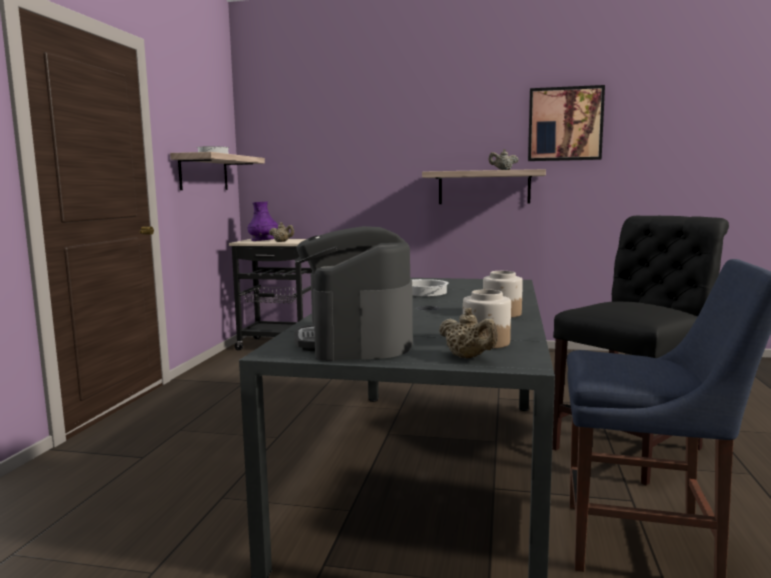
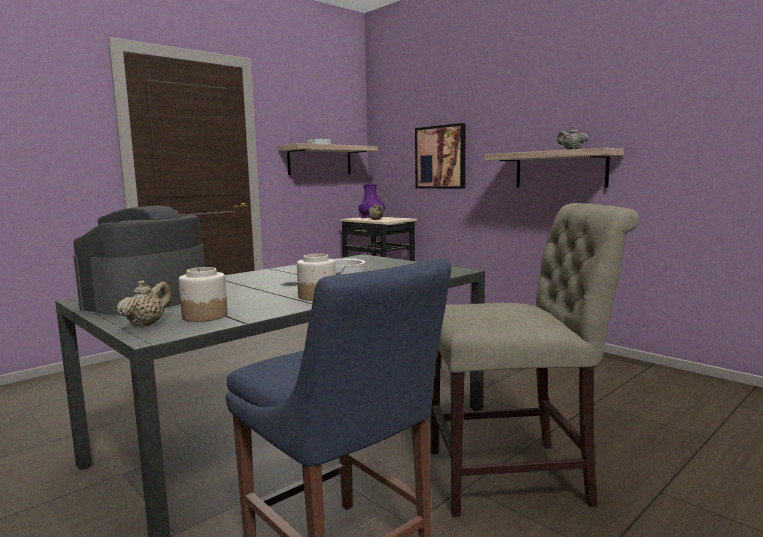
camera: 35 degrees right, 0 degrees up
(468, 357) = (147, 324): beige teapot -> beige teapot turned 150 degrees counterclockwise
(565, 124) = (651, 92): picture -> picture (440, 157)
(632, 446) = (517, 476): black chair -> beige chair

